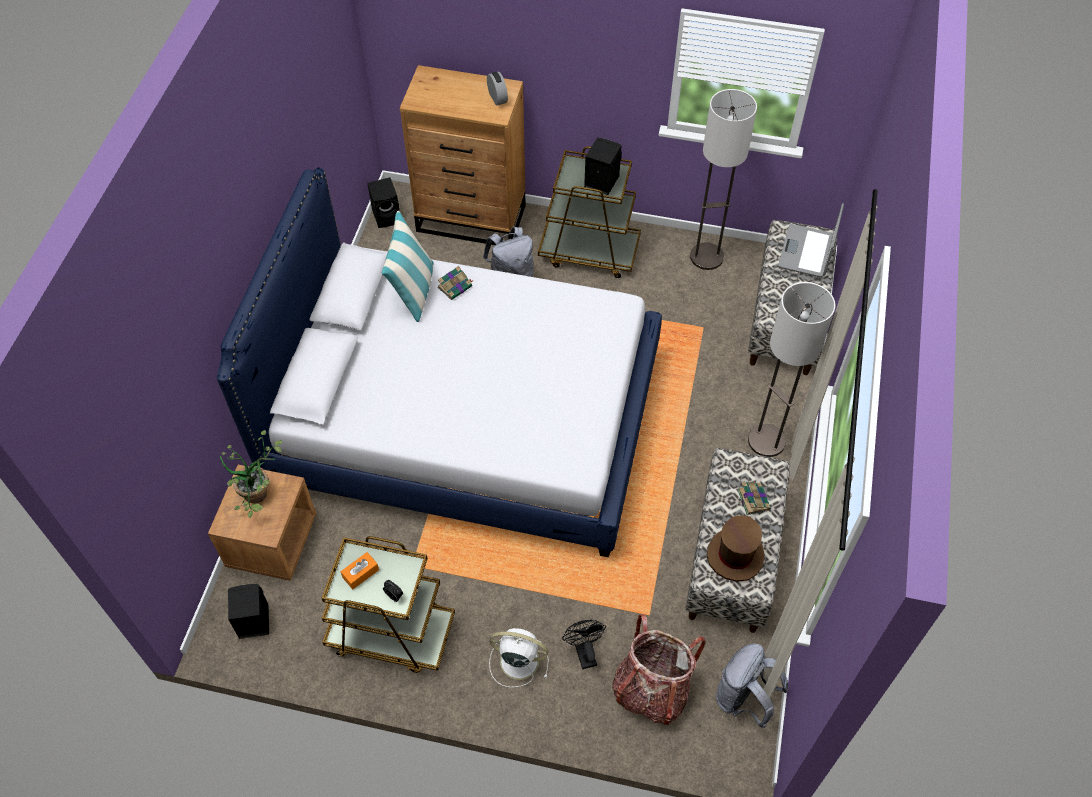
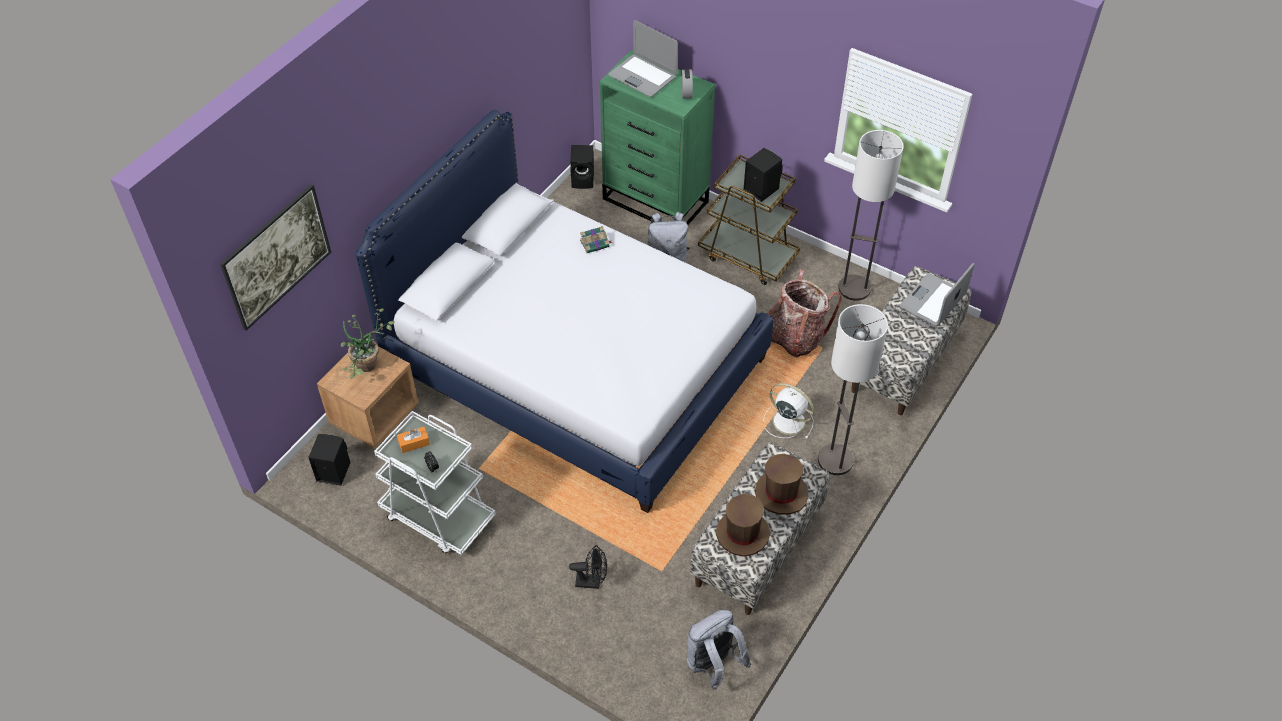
camera: 20 degrees right, 5 degrees down
(152, 432) = (282, 273): none -> picture
(390, 633) = (437, 516): brown cart -> white cart
(413, 291) = (558, 238): pillow -> none
(443, 91) = (643, 76): none -> laptop
(472, 219) = (656, 201): brown dresser -> green dresser
(517, 660) = (532, 570): white fan -> white fan (787, 420)
(584, 651) = (592, 582): black fan -> black fan turned 90 degrees clockwise
(651, 689) = (636, 631): backpack -> backpack (794, 336)
(753, 499) = (781, 493): book -> brown hat

